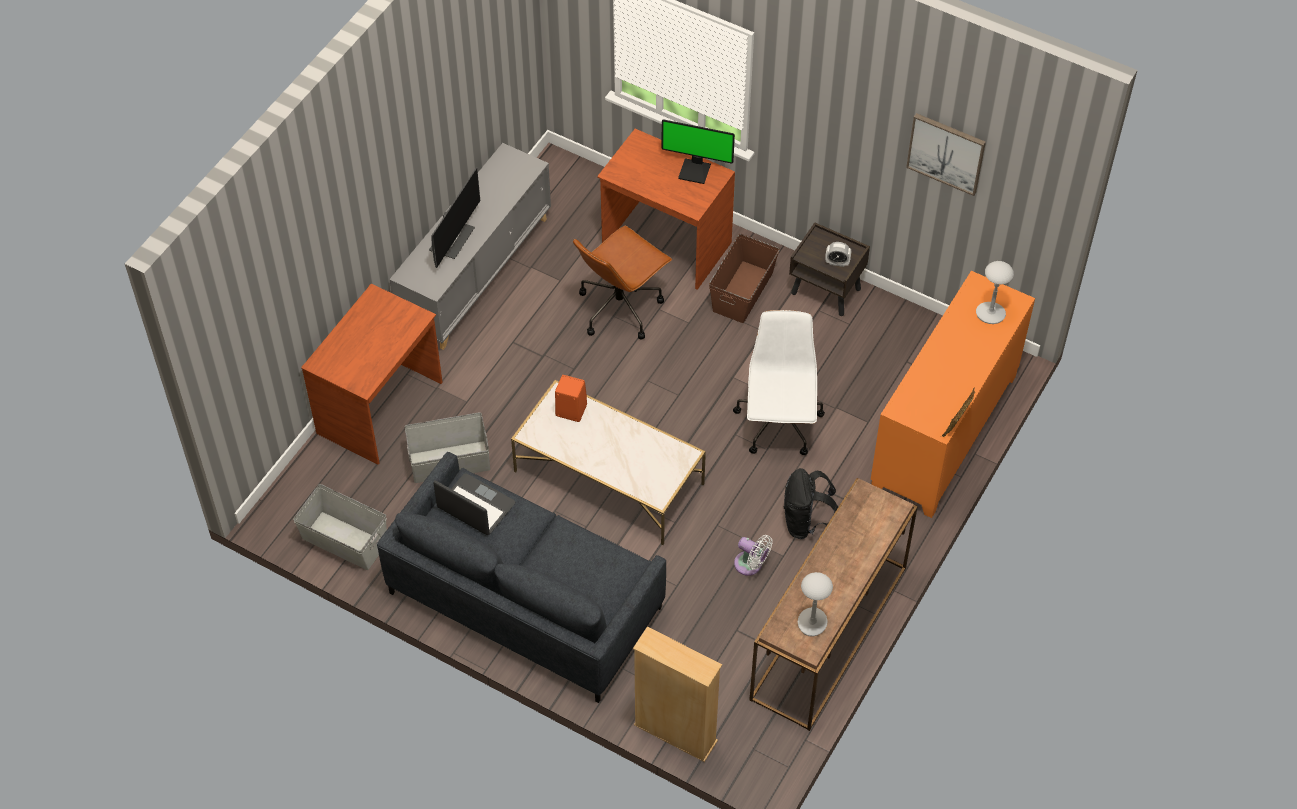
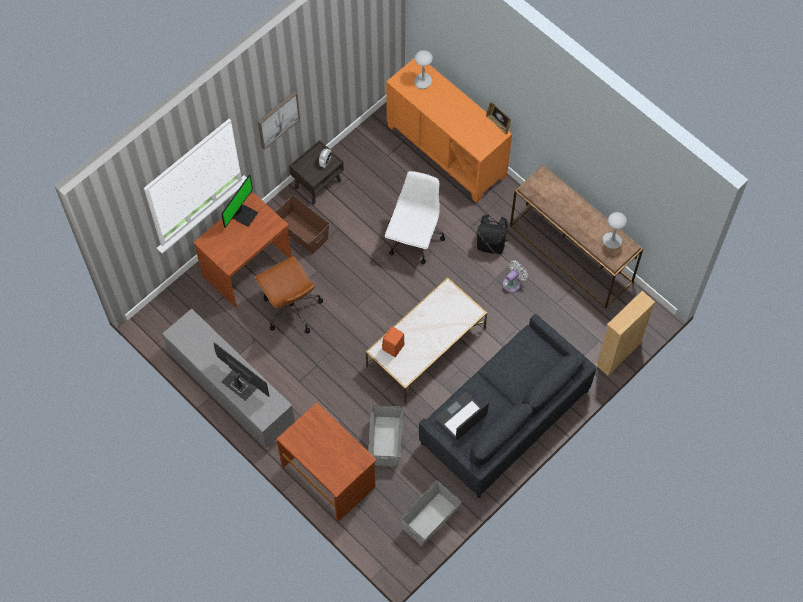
camera: 75 degrees left, 10 degrees up
(779, 425) = (414, 239): white office chair -> white office chair turned 90 degrees clockwise
(946, 153) = (342, 49): picture -> picture (278, 119)

